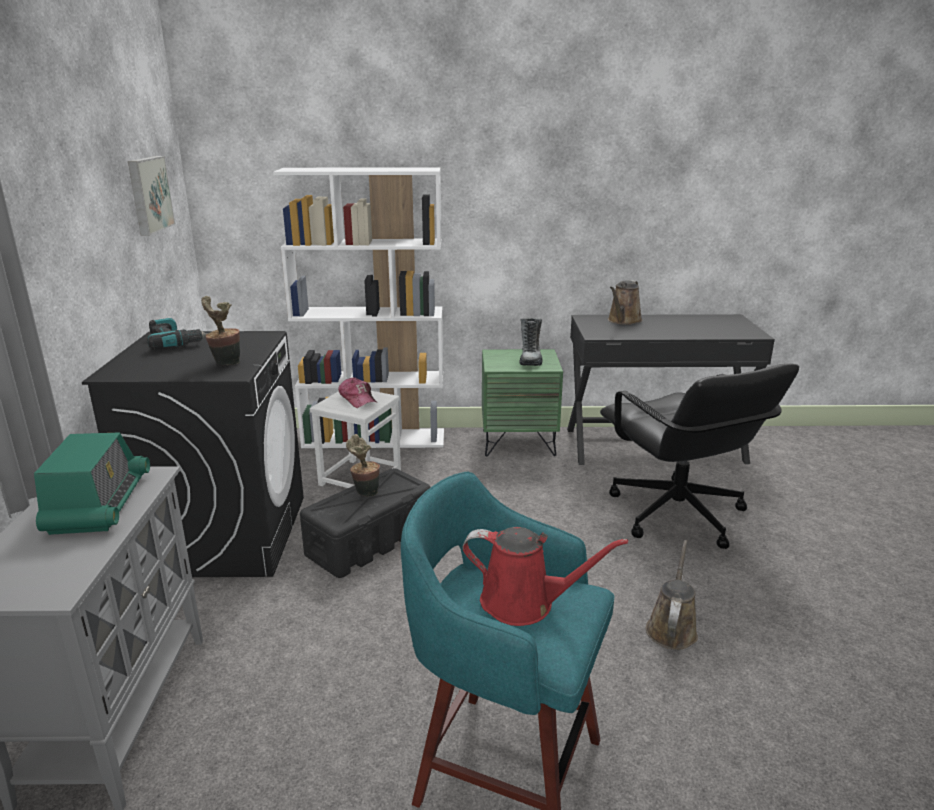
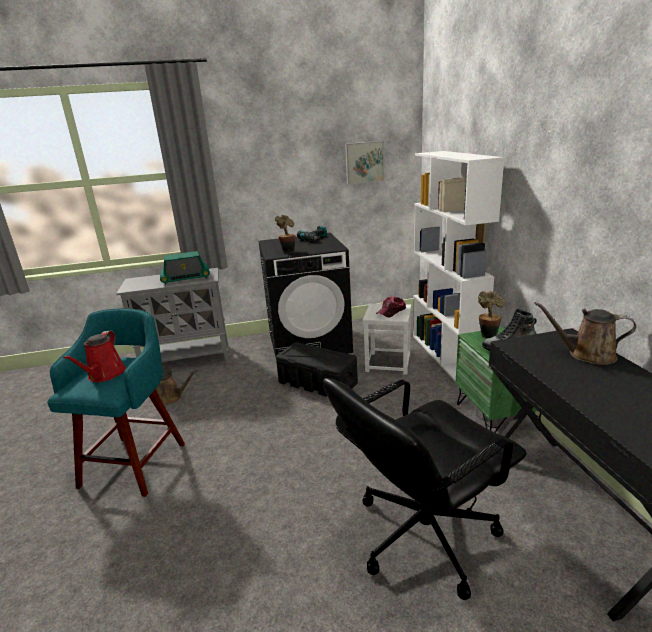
camera: 80 degrees right, 0 degrees up
(365, 492) = (320, 353): potted plant -> potted plant (488, 335)
(671, 628) = (245, 530): brown watering can -> brown watering can (171, 397)

